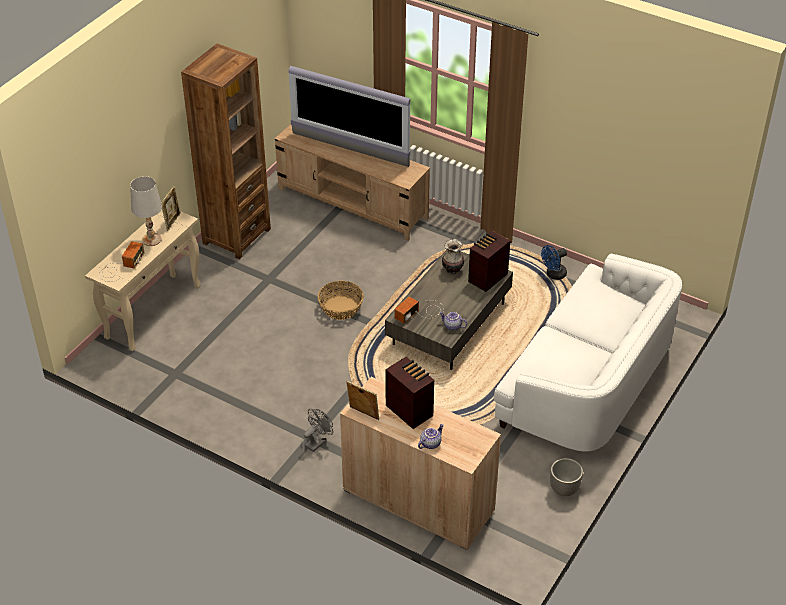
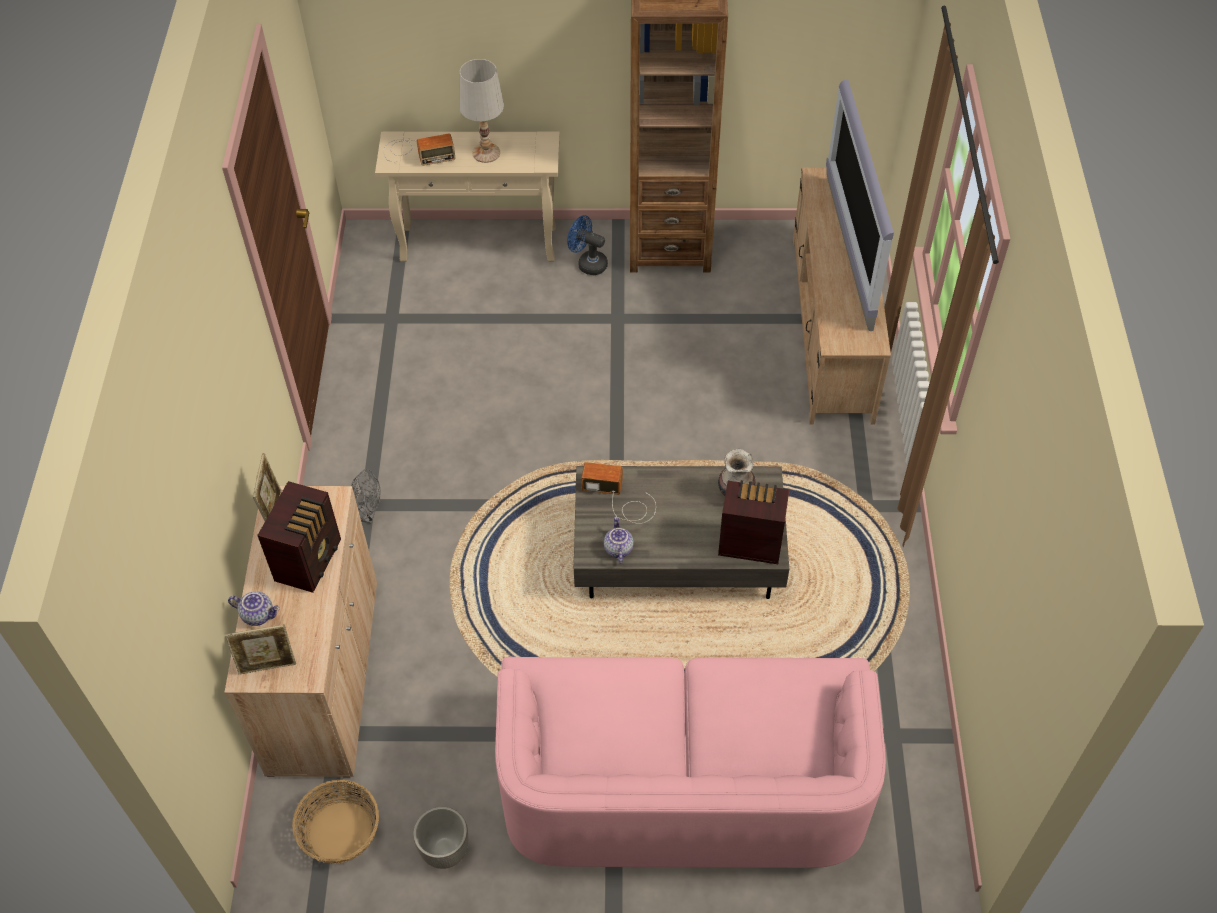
camera: 60 degrees right, 10 degrees up
(172, 221) = (533, 154): picture frame -> picture frame (268, 666)
(340, 308) = (620, 417): basket -> basket (340, 831)
(553, 274) = (882, 633): blue fan -> blue fan (588, 263)
(587, 382) = (683, 784): white sofa -> pink sofa

